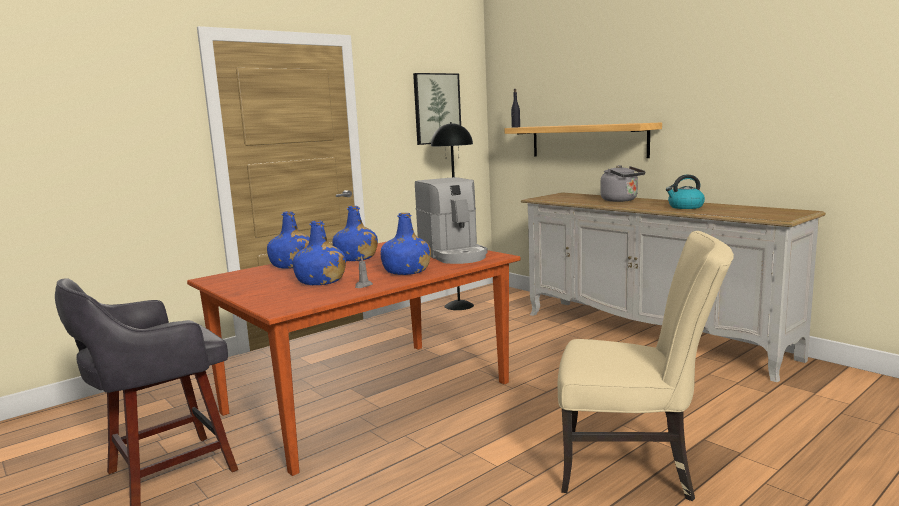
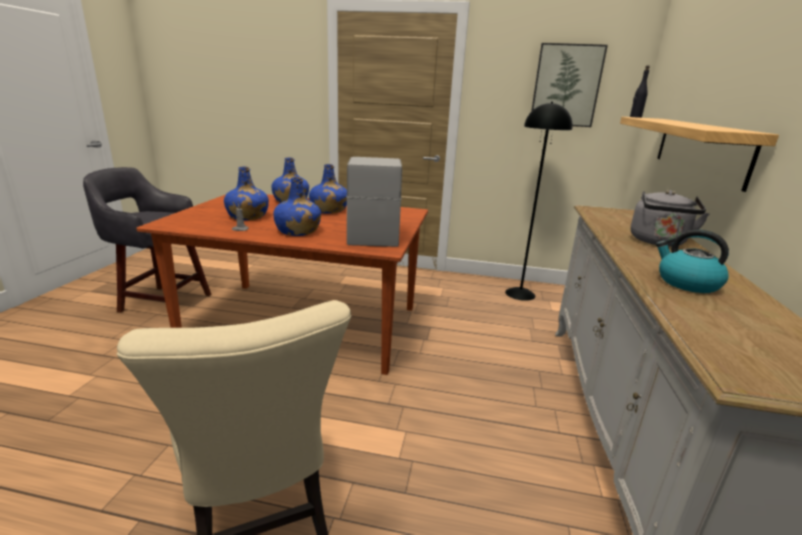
camera: 50 degrees right, 10 degrees up
(453, 255) = (373, 234): coffee machine -> coffee machine turned 150 degrees clockwise

